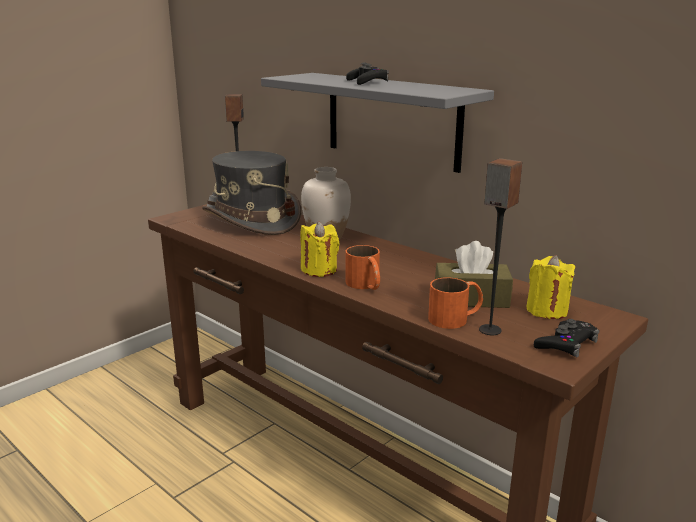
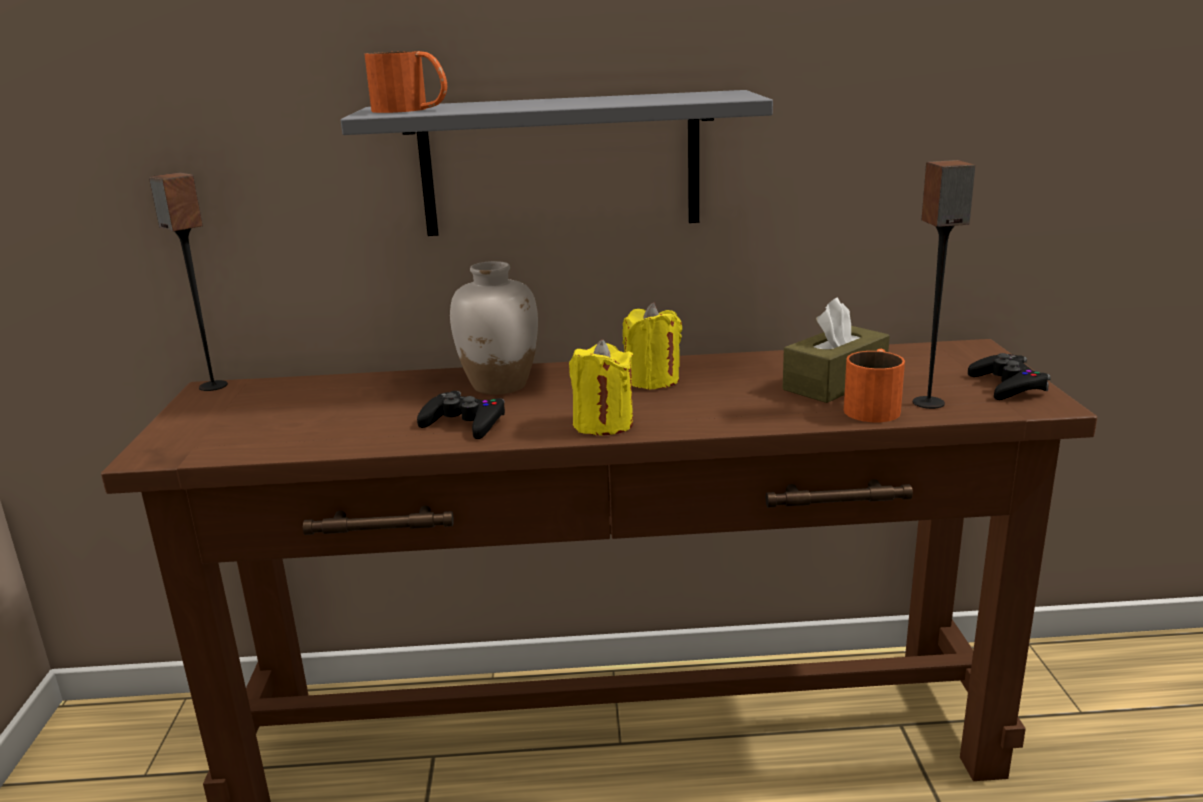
camera: 45 degrees left, 0 degrees up
(252, 220) = (321, 405): grey hat -> none
(366, 285) = (703, 416): orange mug -> orange mug (411, 109)
(367, 82) = (548, 101): black game controller -> black game controller (464, 423)
(547, 310) = (917, 365): yellow candle -> yellow candle (652, 380)

